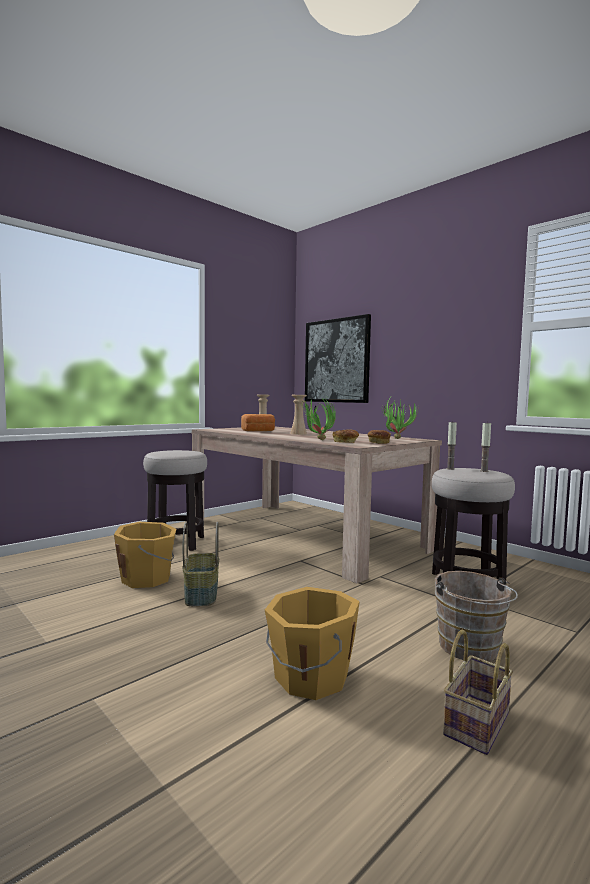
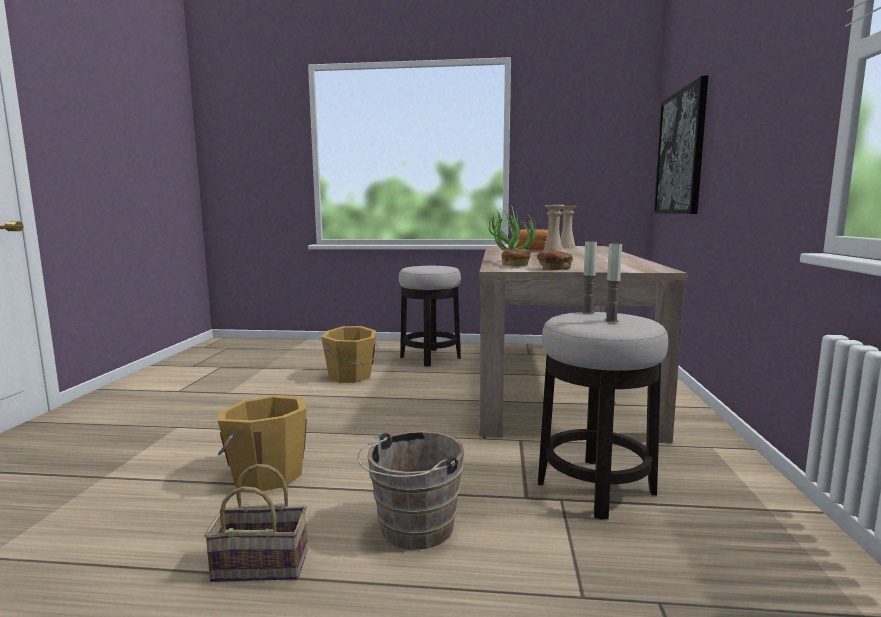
camera: 50 degrees right, 5 degrees up
(200, 594) = (351, 397): basket -> none
(397, 438) = (633, 266): potted plant -> none

